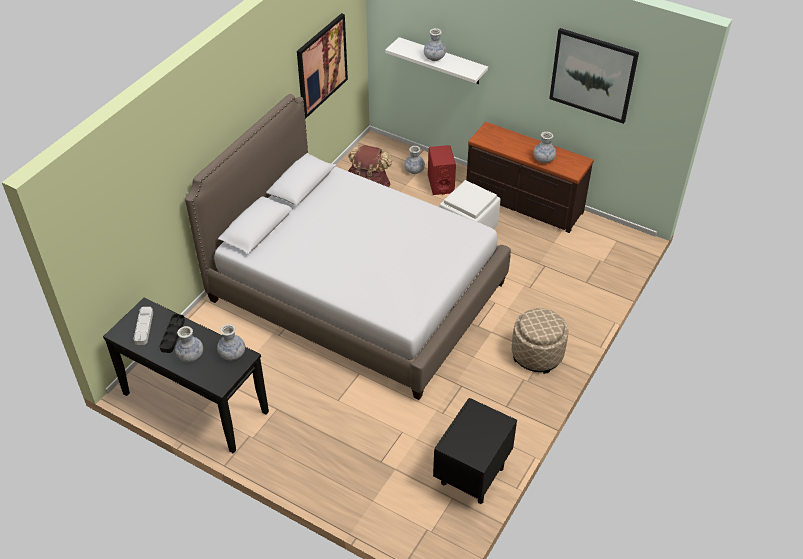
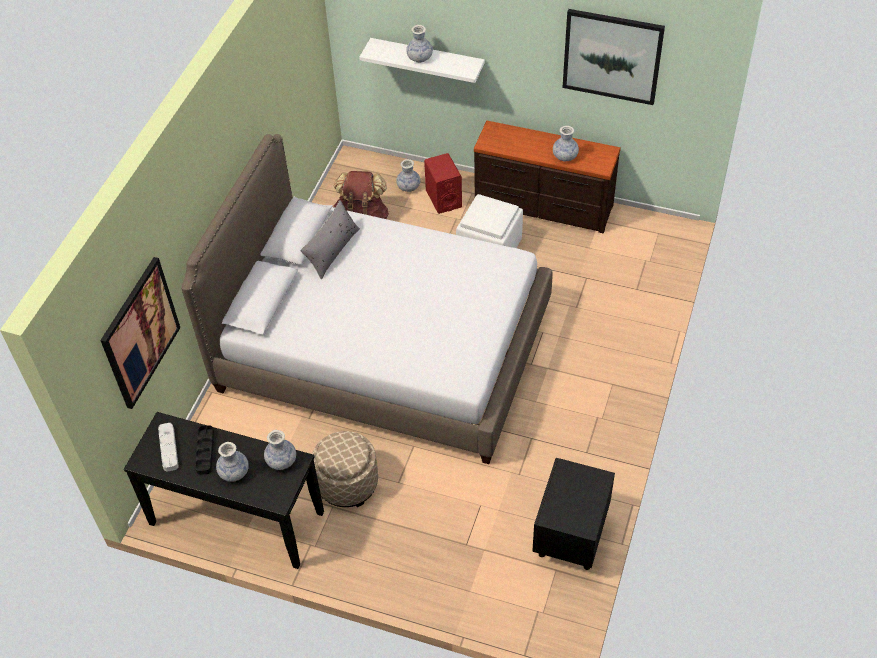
camera: 10 degrees left, 5 degrees up
(321, 65) = (291, 89): picture -> picture (140, 333)
(326, 200) = (332, 251): none -> grey pillow
(537, 354) = (604, 385): beige ottoman -> beige ottoman (347, 483)

